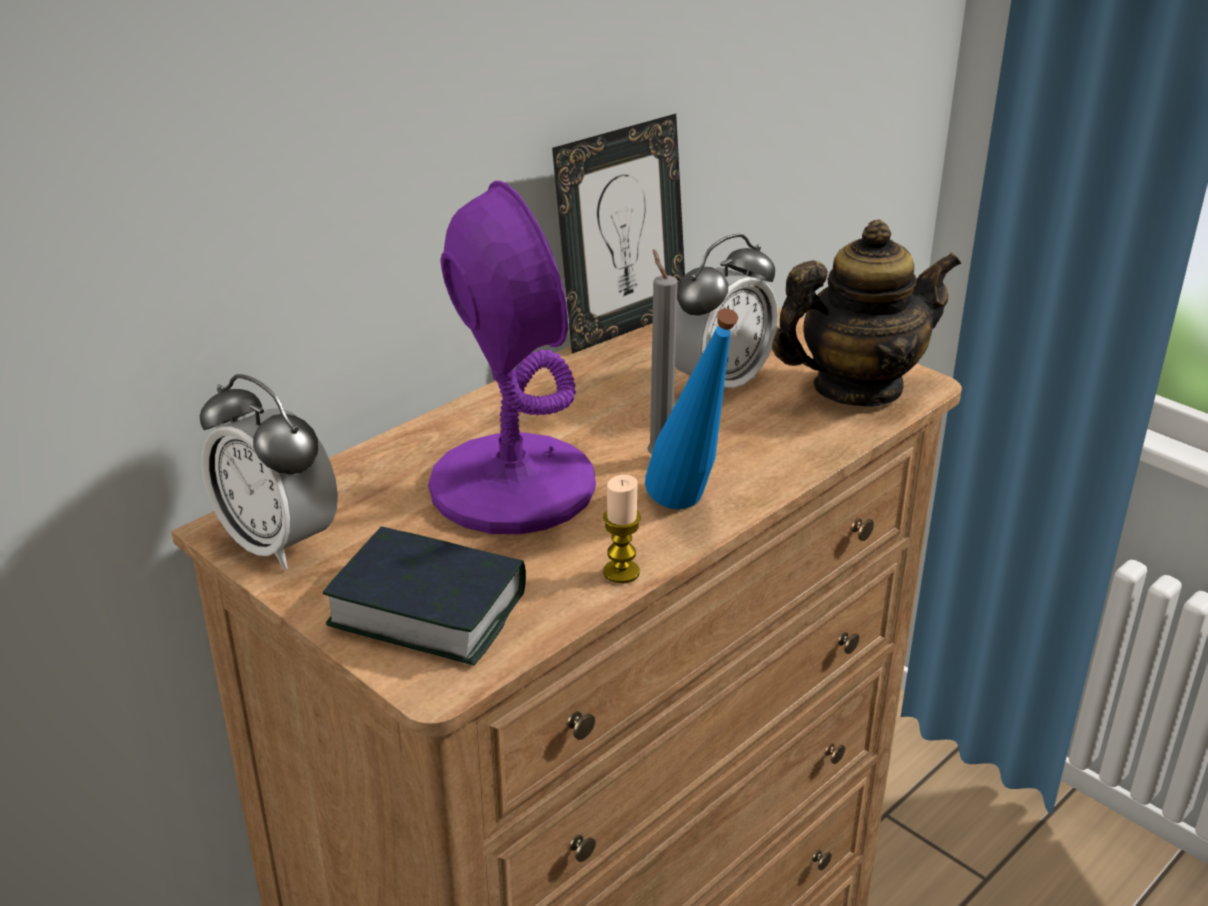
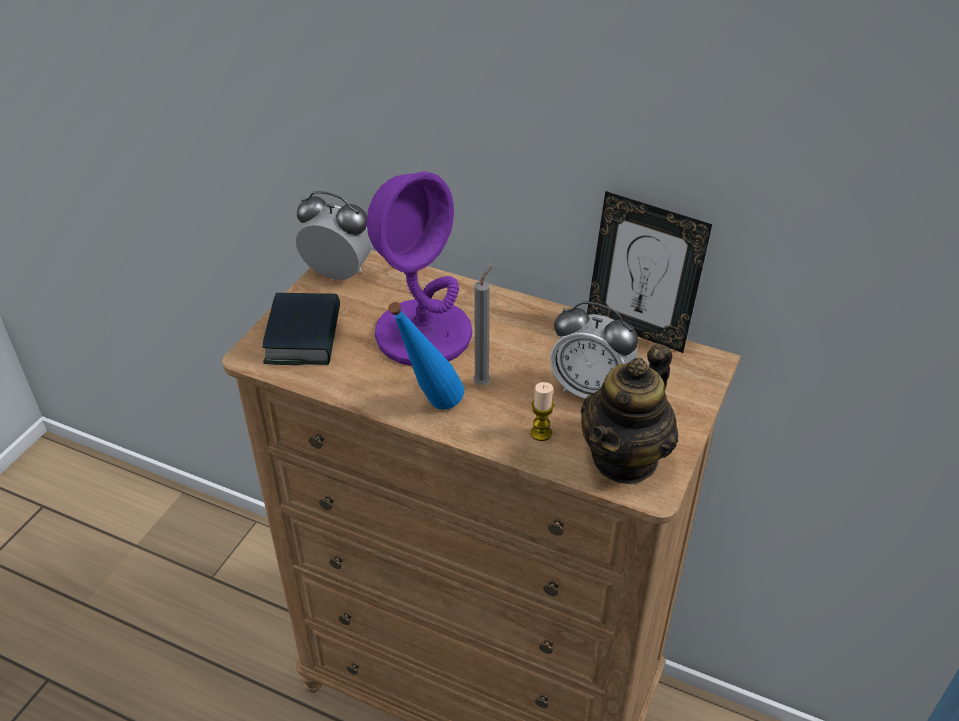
camera: 70 degrees right, 10 degrees up
(278, 543) = (338, 274): alarm clock -> alarm clock turned 90 degrees clockwise
(621, 572) = (360, 395): candle -> candle (541, 433)
(857, 388) = (625, 458): teapot -> teapot turned 75 degrees clockwise

